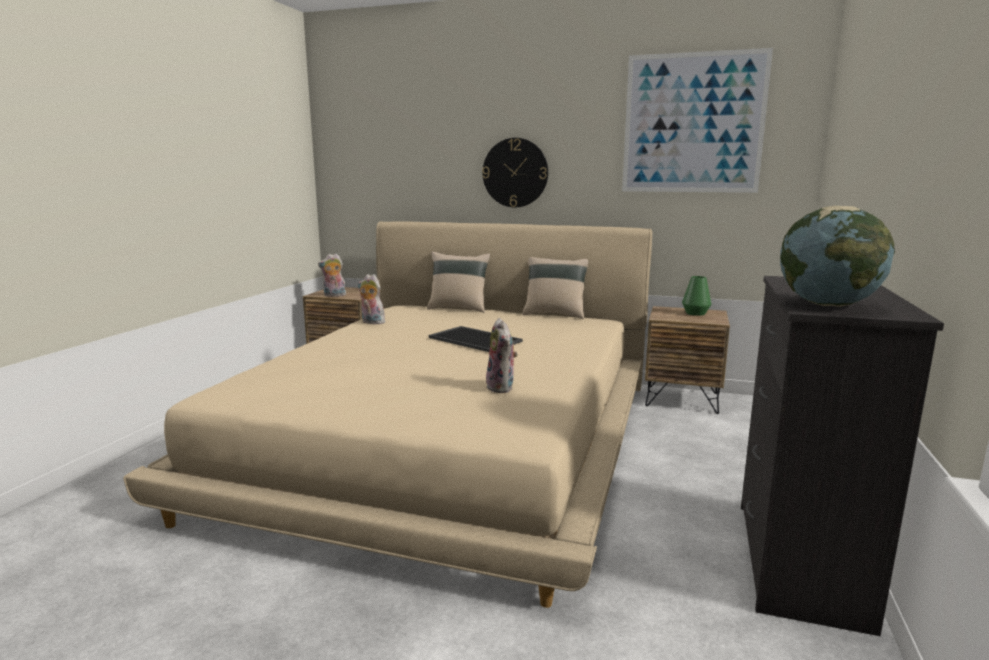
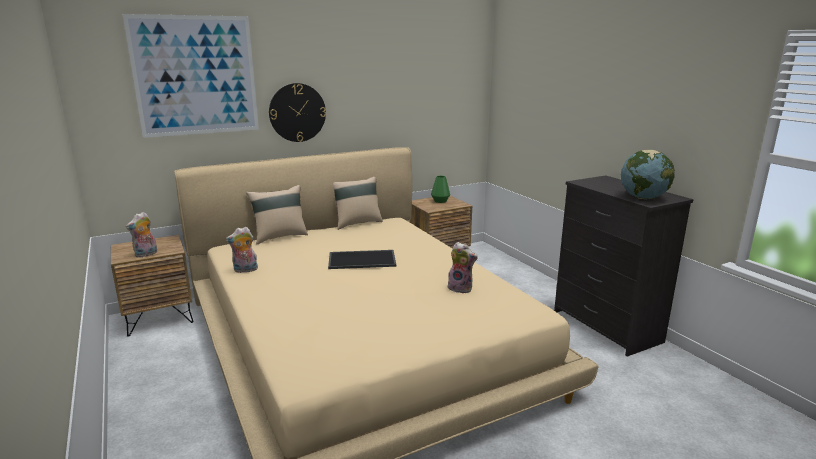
camera: 45 degrees left, 5 degrees up
(693, 123) = (421, 70): picture -> picture (196, 76)

